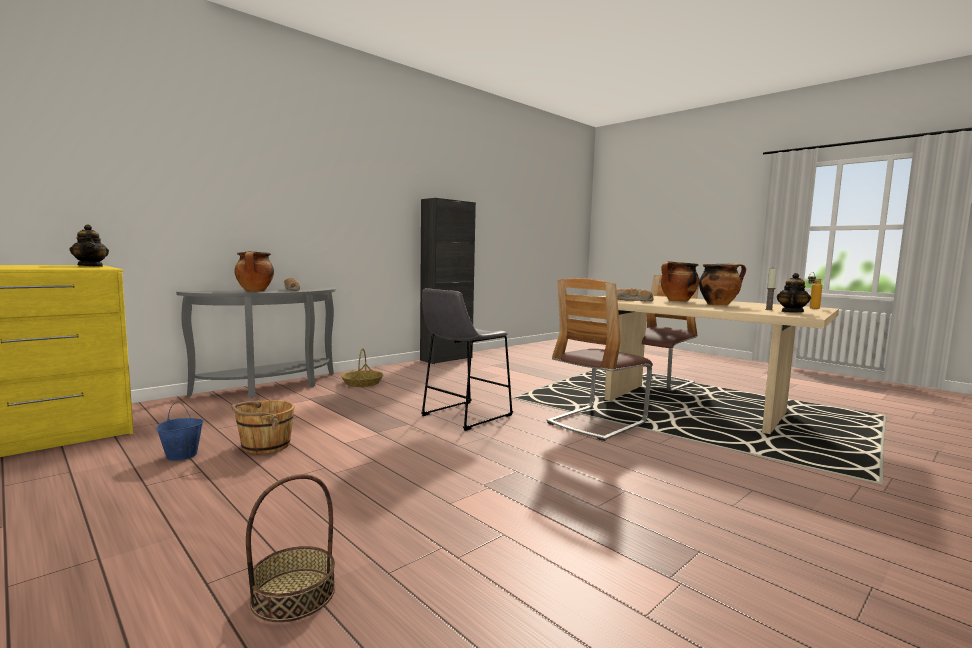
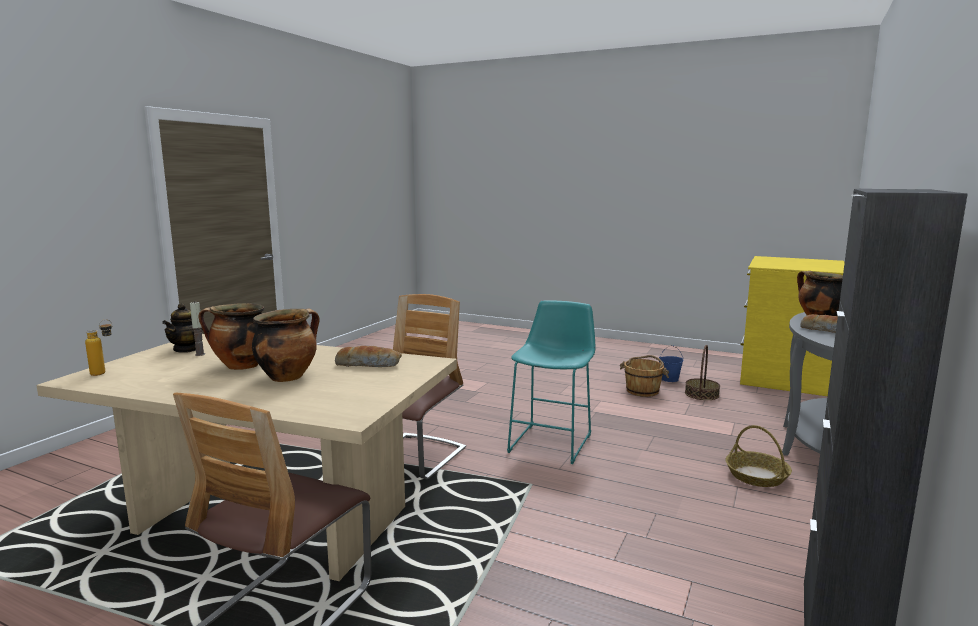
camera: 160 degrees right, 5 degrees up
(91, 266) = (802, 268): teapot -> none
(293, 594) = (510, 356): basket -> basket (701, 394)
(463, 416) = (552, 441): grey stool -> turquoise stool

